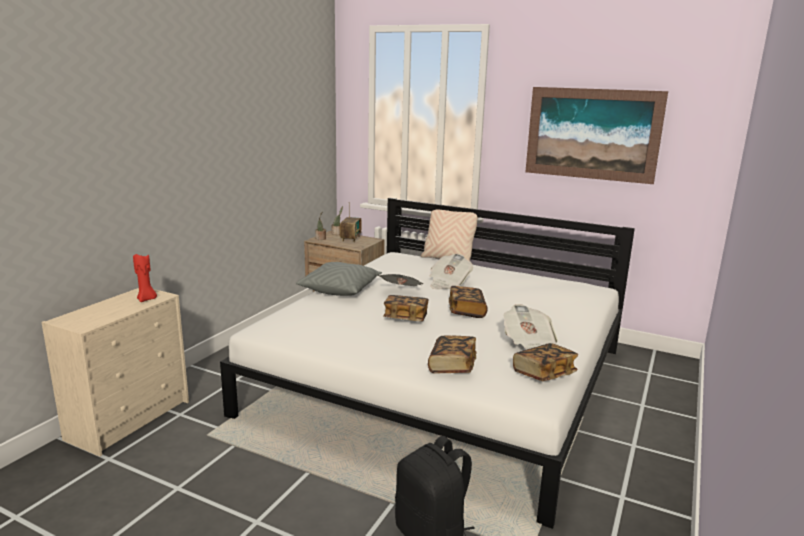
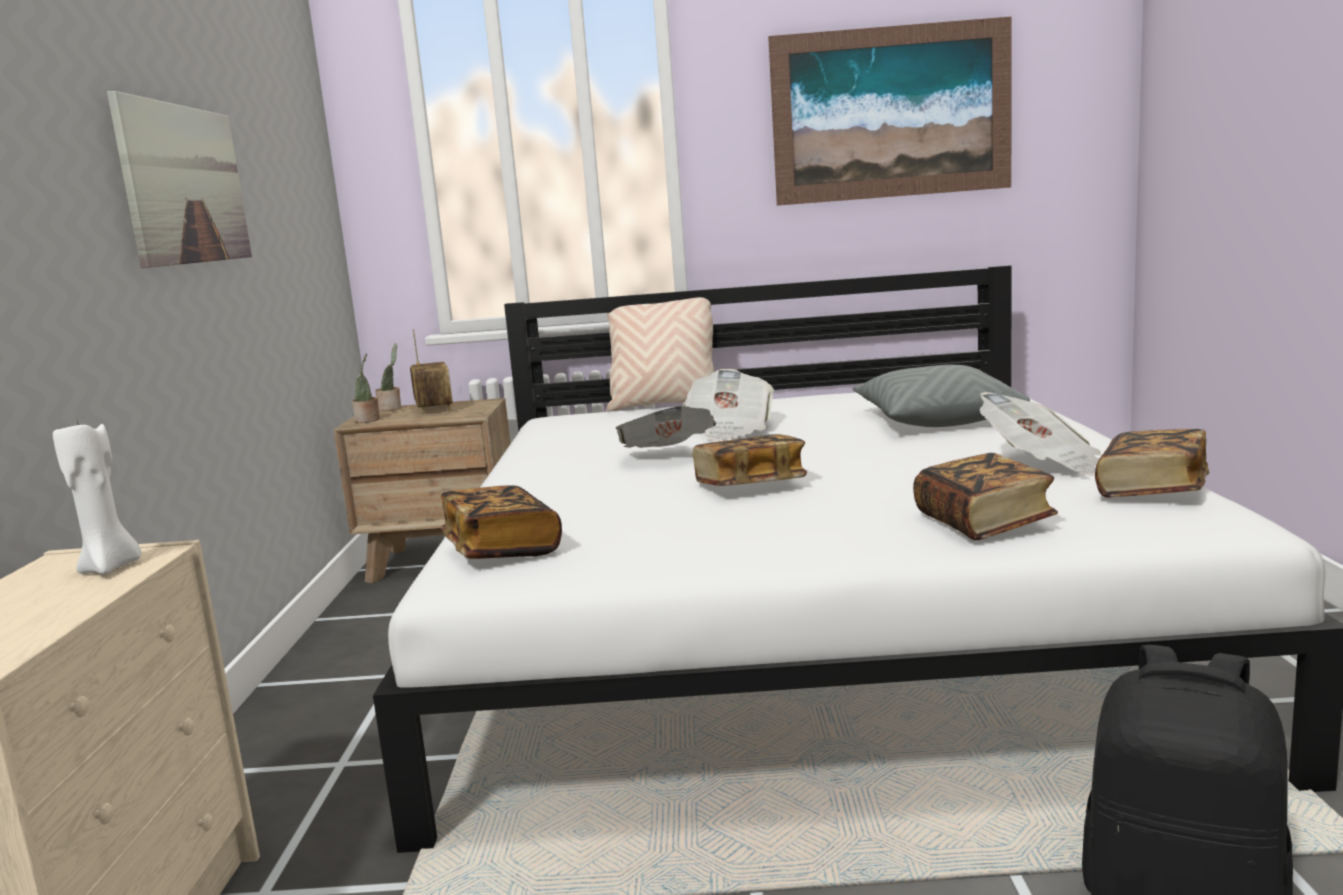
camera: 25 degrees left, 5 degrees down
(146, 299) = (111, 568): red candle -> white candle
(235, 148) = (184, 185): none -> picture
(340, 289) = (532, 480): grey pillow -> grey pillow (935, 420)
(466, 311) = (842, 451): book -> book (501, 549)

